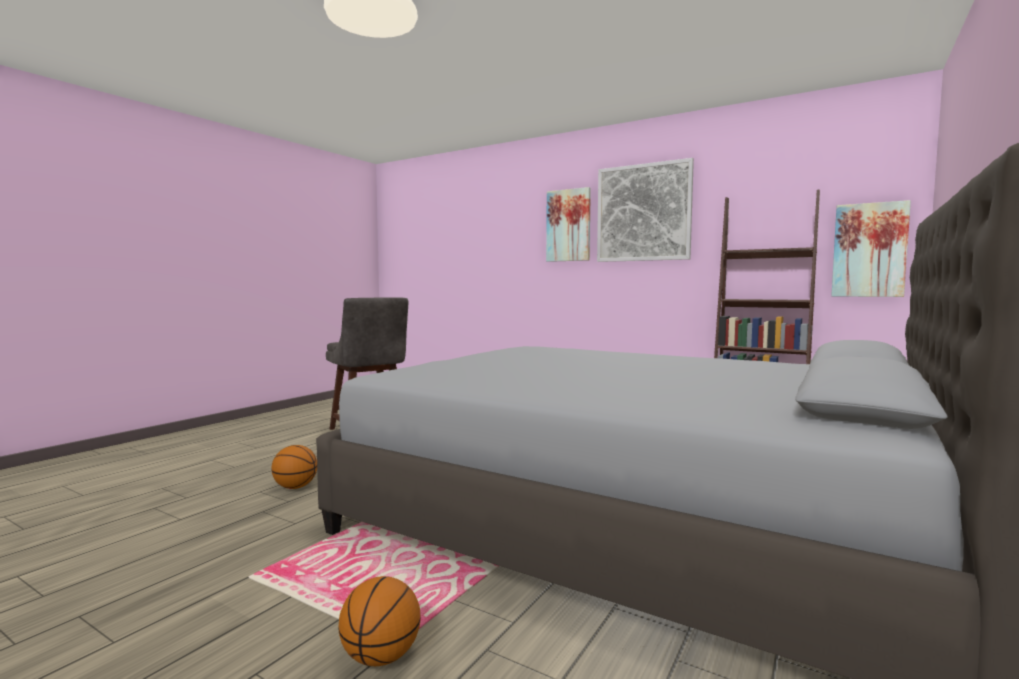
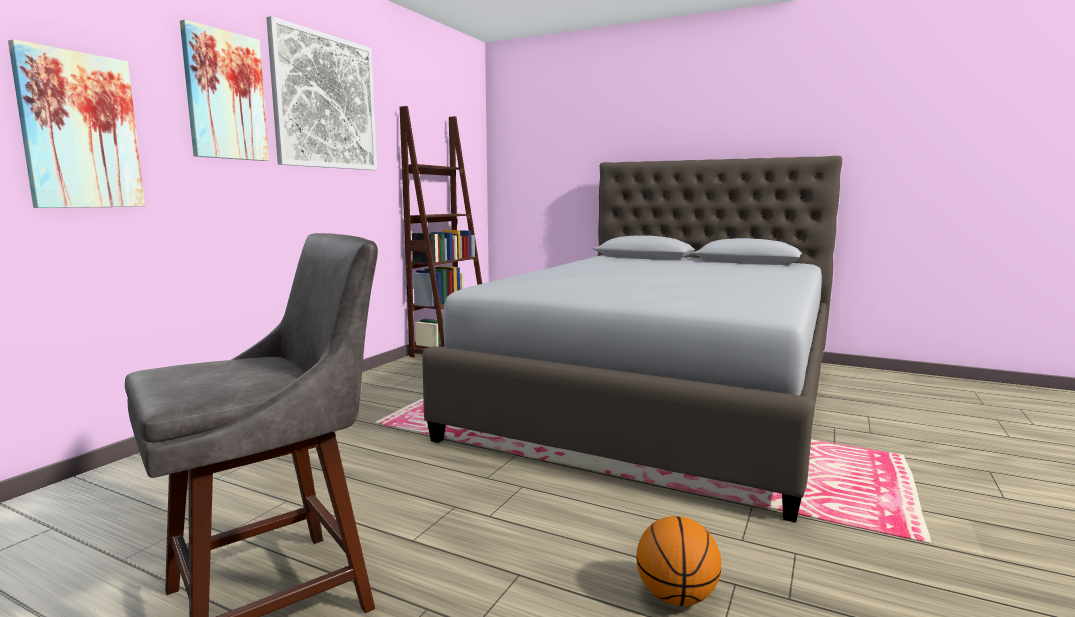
camera: 95 degrees left, 5 degrees up
(380, 657) = (923, 460): basketball -> none
(869, 250) = (468, 172): picture -> picture (80, 131)

